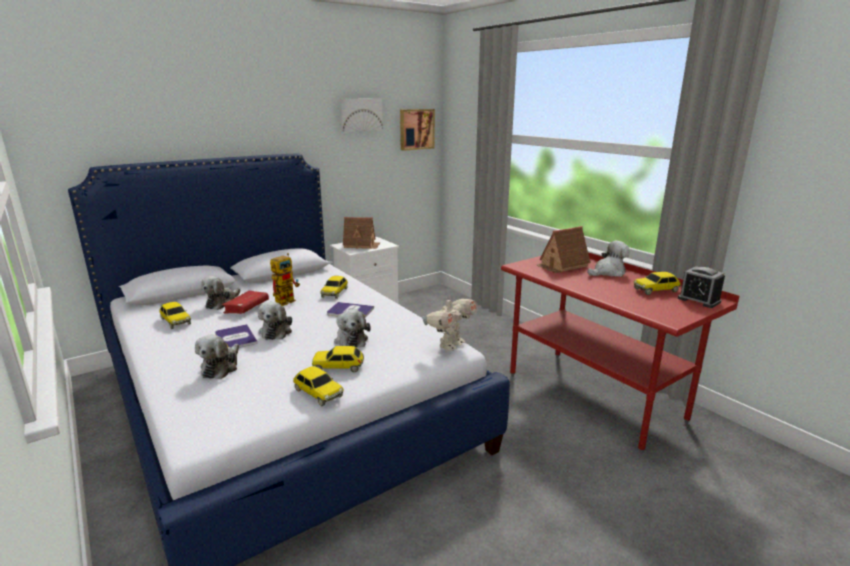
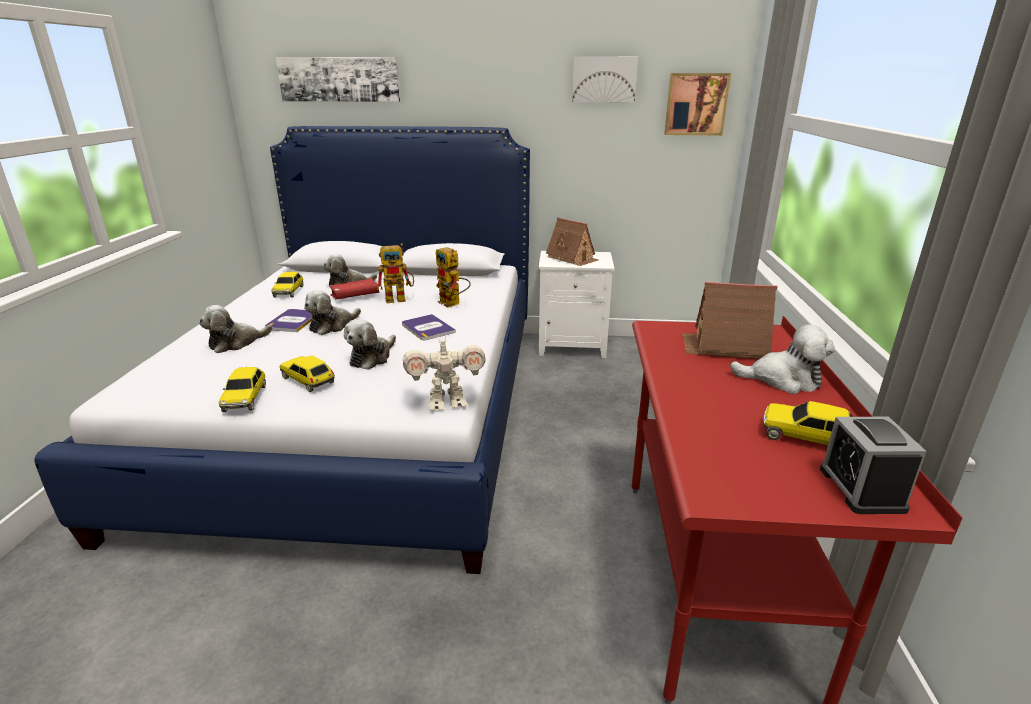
camera: 40 degrees right, 5 degrees up
(140, 120) = (339, 79): none -> picture
(335, 292) = (453, 304): toy car -> toy robot

